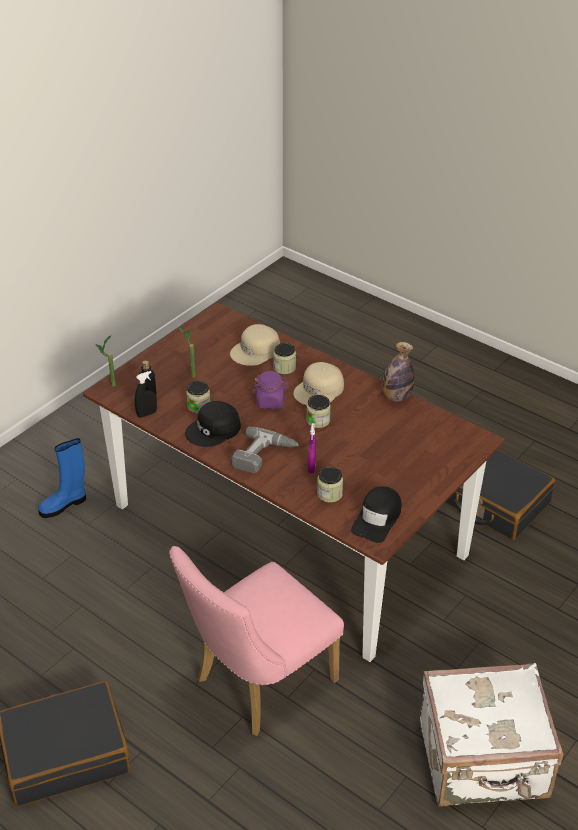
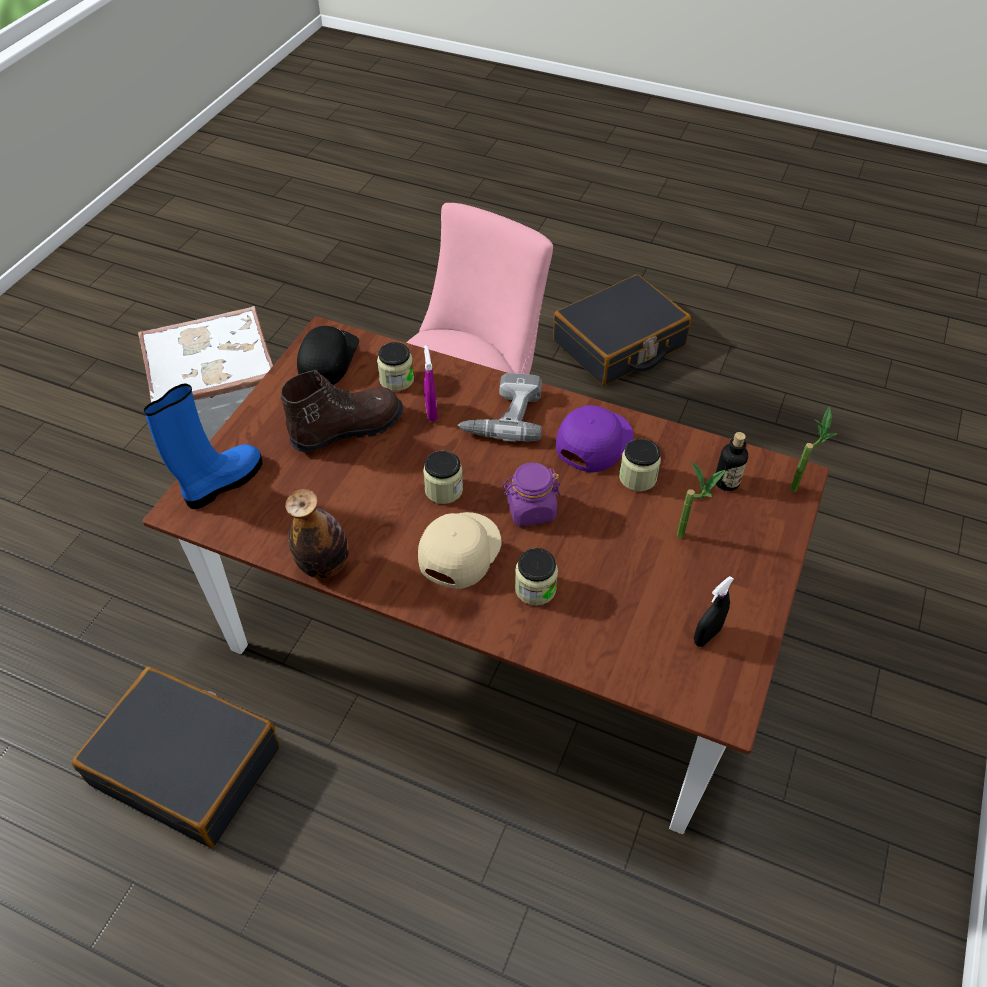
camera: 165 degrees right, 10 degrees up
(64, 505) = (819, 602): blue boot -> blue boot (222, 483)
(146, 414) = (706, 448): black spray bottle -> black spray bottle (707, 635)
(214, 430) = (593, 441): black cap -> purple cap
(256, 351) = (602, 618): beige cap -> none
(371, 467) = (346, 428): none -> brown boot

